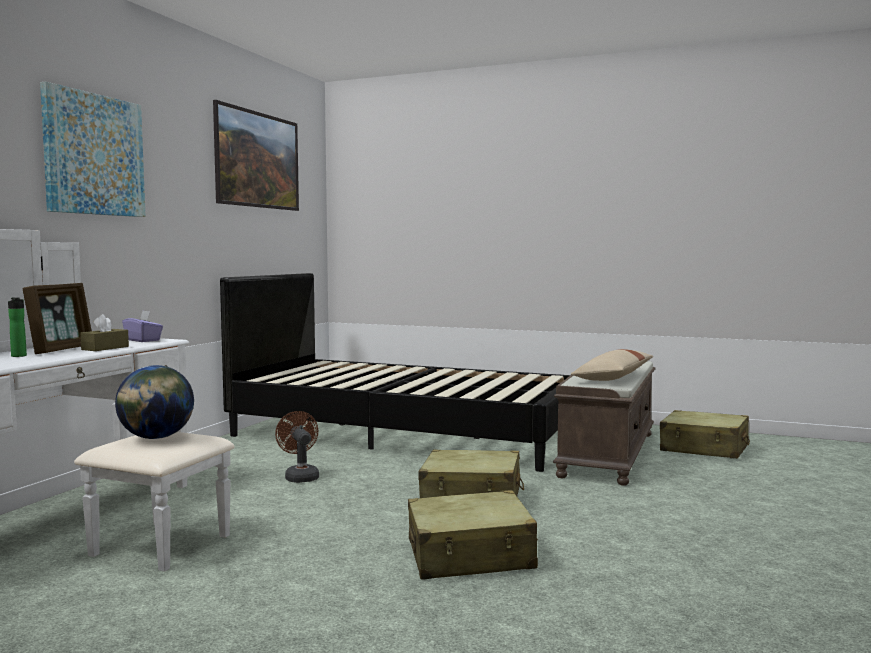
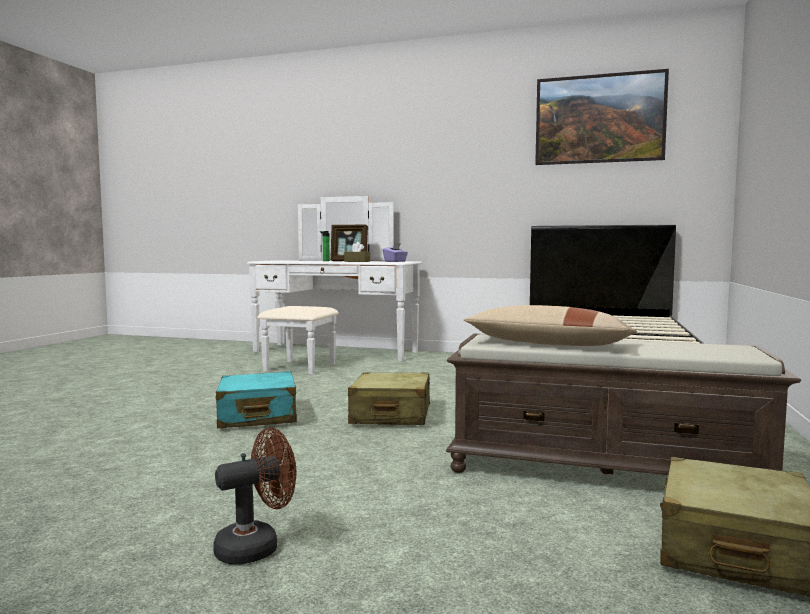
camera: 85 degrees right, 0 degrees up
(94, 155) = (417, 146): picture -> none
(156, 438) = (301, 306): globe -> none
(300, 476) = (433, 376): brown fan -> brown fan (257, 546)
(470, 555) = (257, 416): beige suitcase -> turquoise suitcase

